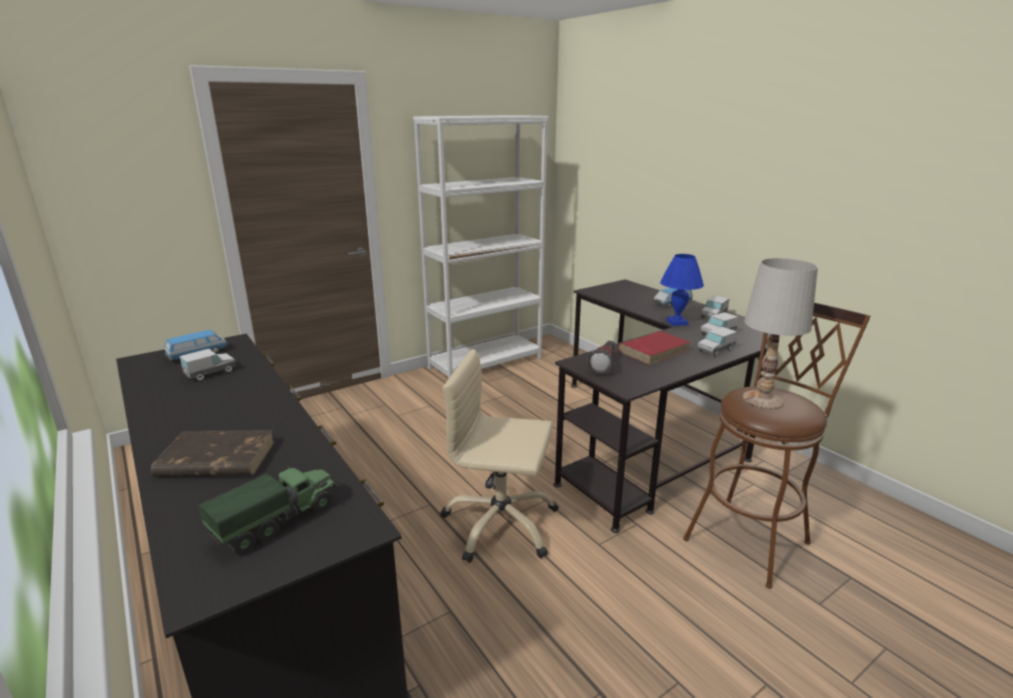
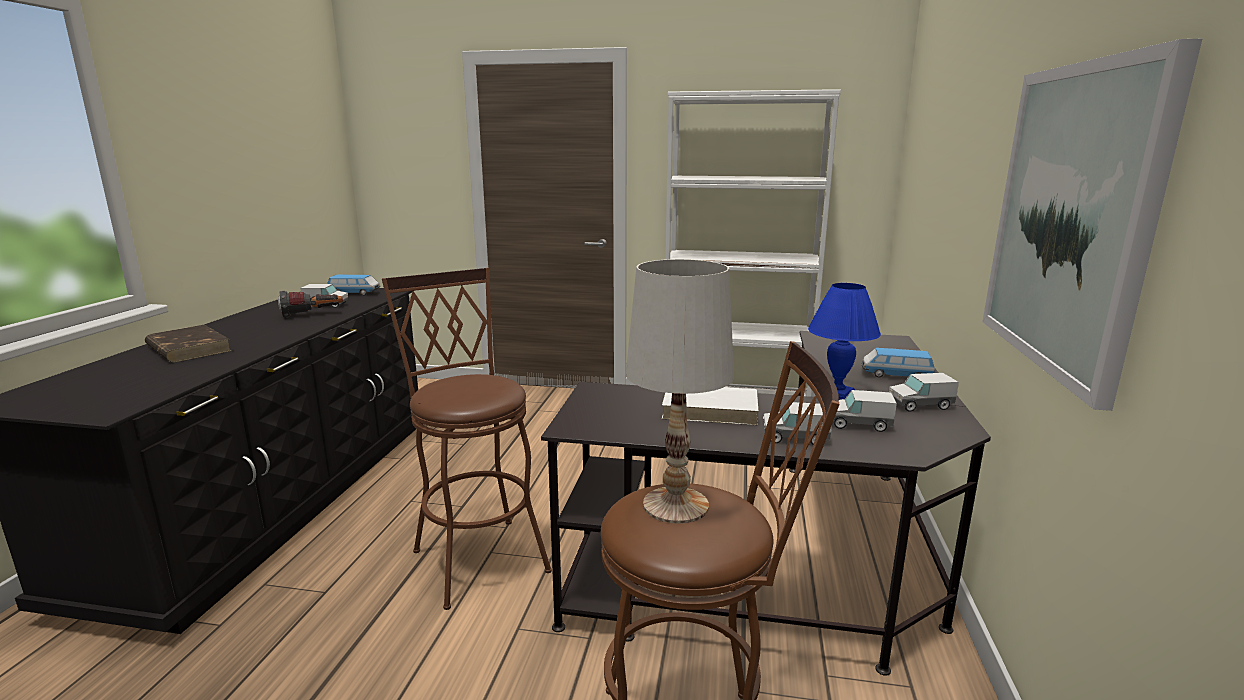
camera: 45 degrees right, 5 degrees down
(278, 521) = (106, 389): toy truck -> none
(500, 524) = (477, 554): beige office chair -> brown stool
(604, 365) = (614, 401): flashlight -> flashlight (313, 314)
(654, 350) = (711, 409): red book -> white book
(810, 207) = (1070, 219): none -> picture

